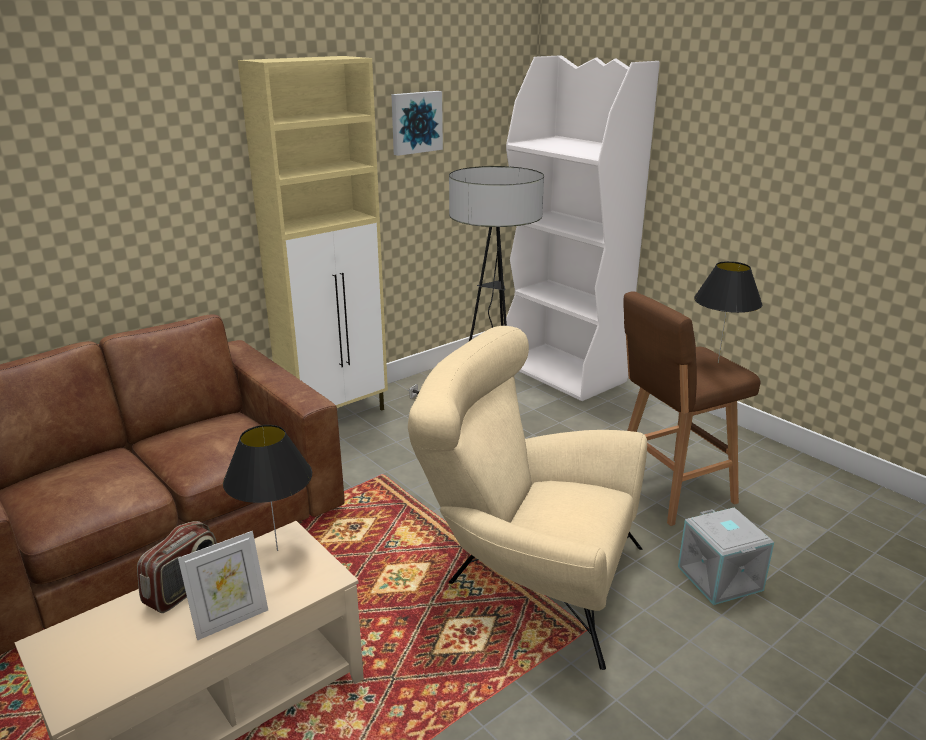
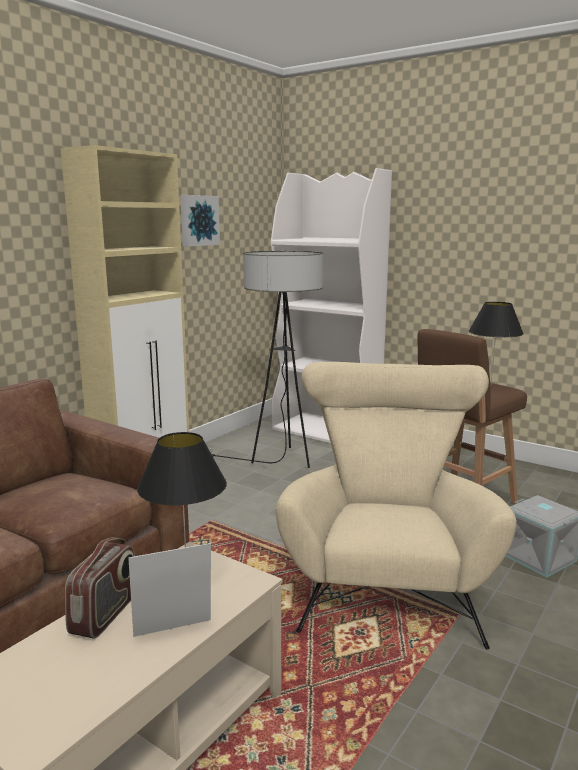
camera: 15 degrees left, 10 degrees down
(231, 620) = (174, 632): picture frame -> picture frame turned 150 degrees counterclockwise
(527, 578) = (385, 582): beige armchair -> beige armchair turned 90 degrees clockwise

